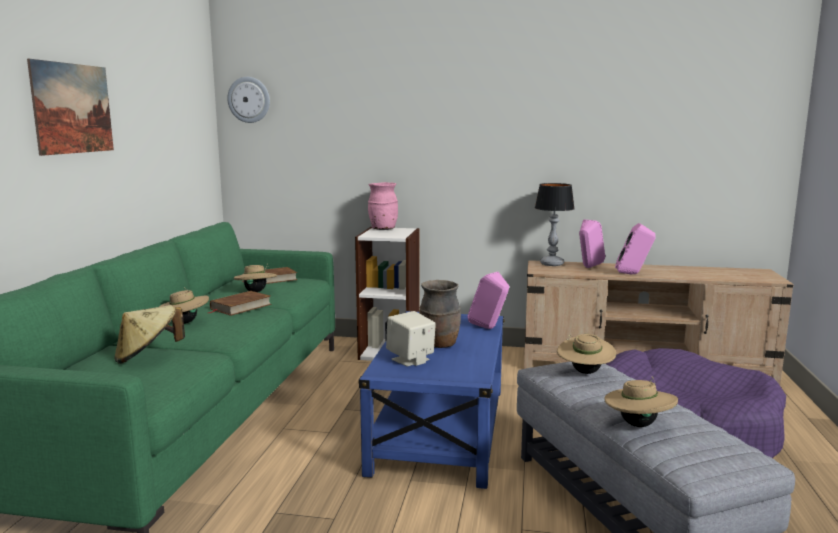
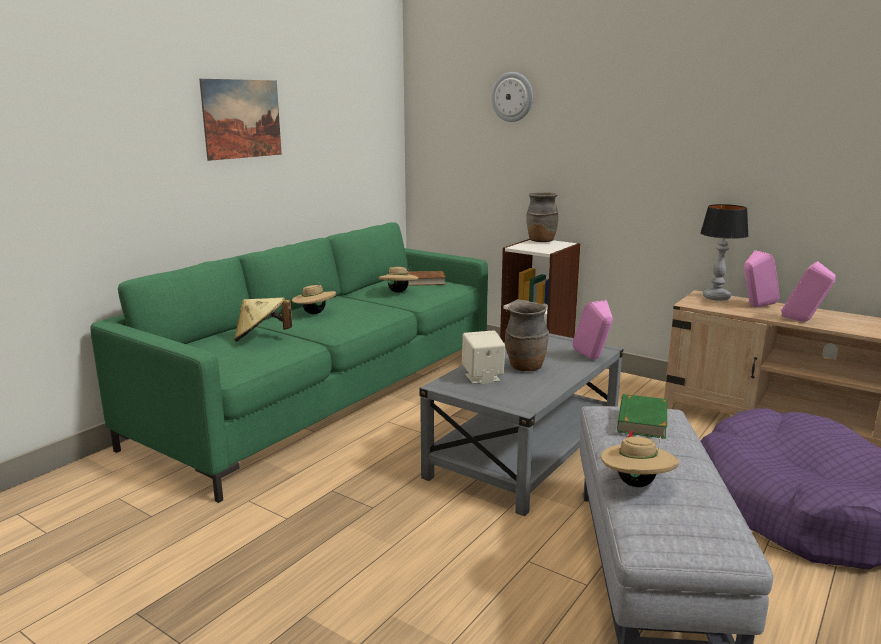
camera: 25 degrees right, 5 degrees up
(240, 307) = (371, 305): brown book -> none
(249, 100) = (431, 103): wall clock -> wall clock (512, 97)
(382, 229) = (540, 241): pink vase -> brown vase
(440, 430) = (525, 452): blue coffee table -> grey coffee table
(584, 372) = (641, 421): beige hat -> green book

